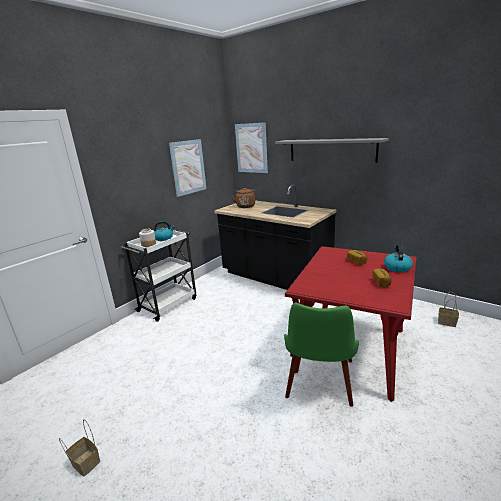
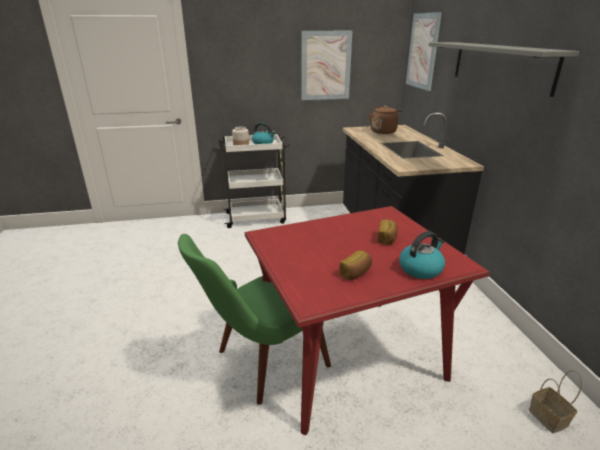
camera: 40 degrees right, 5 degrees up
(85, 462) = (60, 298): basket -> none

